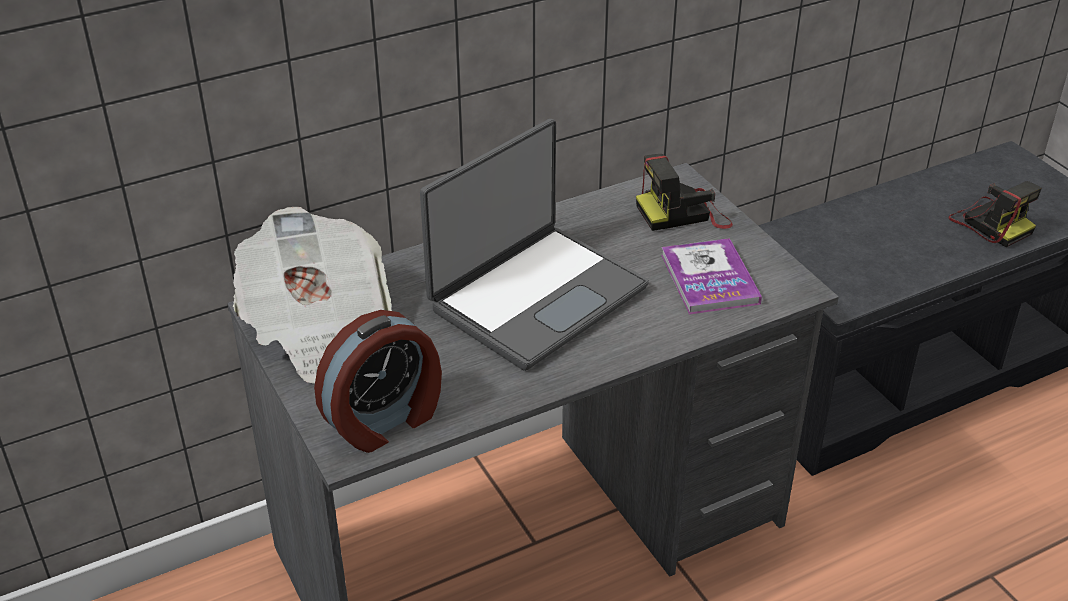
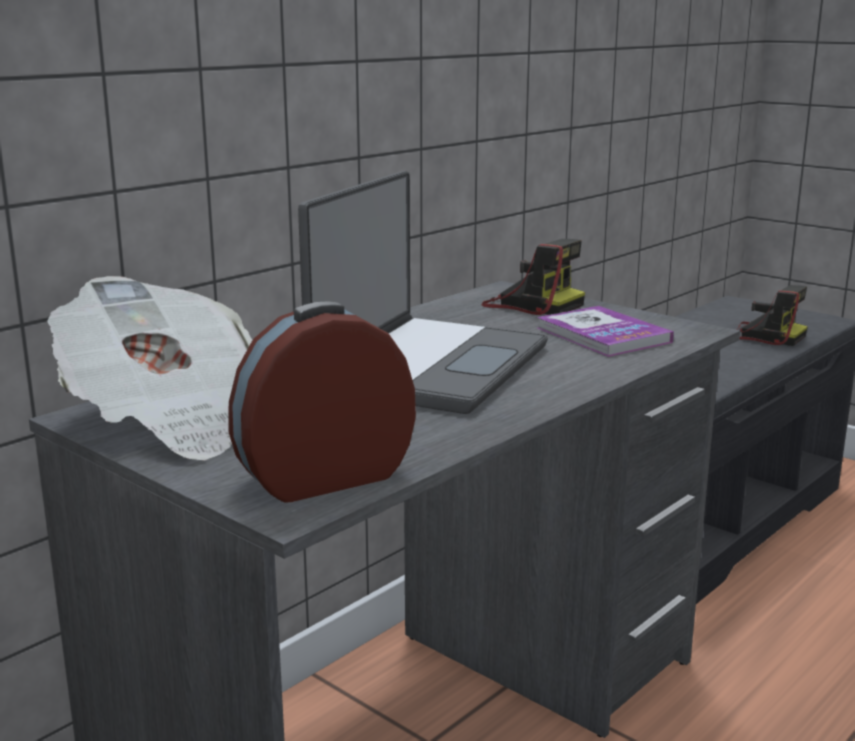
camera: 20 degrees left, 20 degrees down
(385, 420) = (322, 475): alarm clock -> alarm clock turned 150 degrees counterclockwise
(684, 213) = (531, 304): camera -> camera turned 105 degrees counterclockwise

